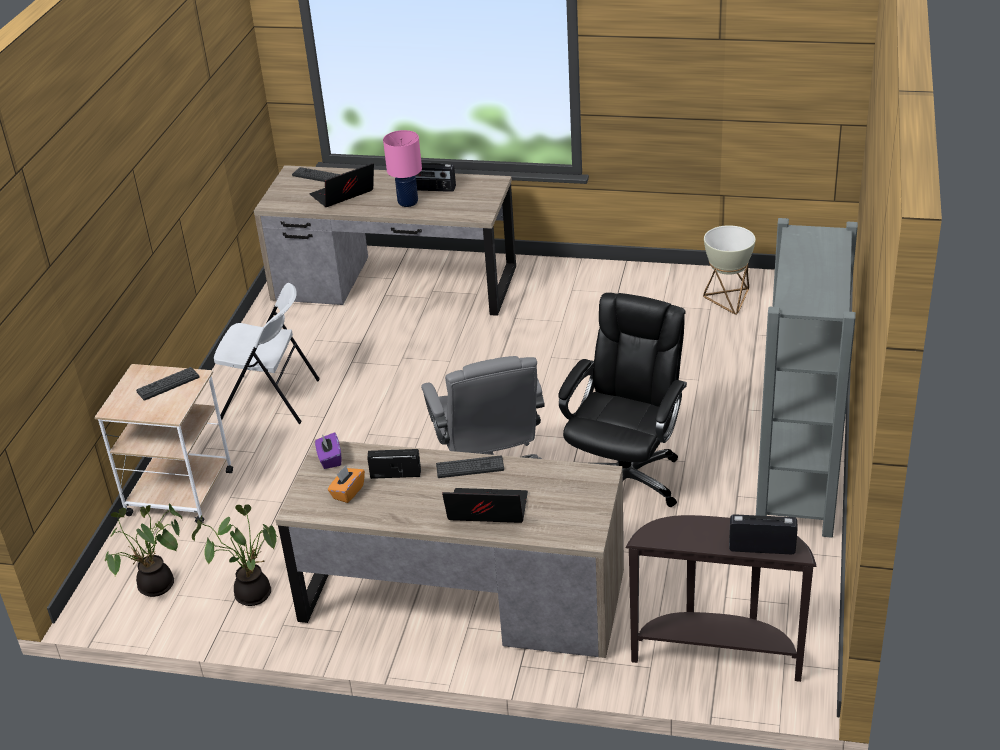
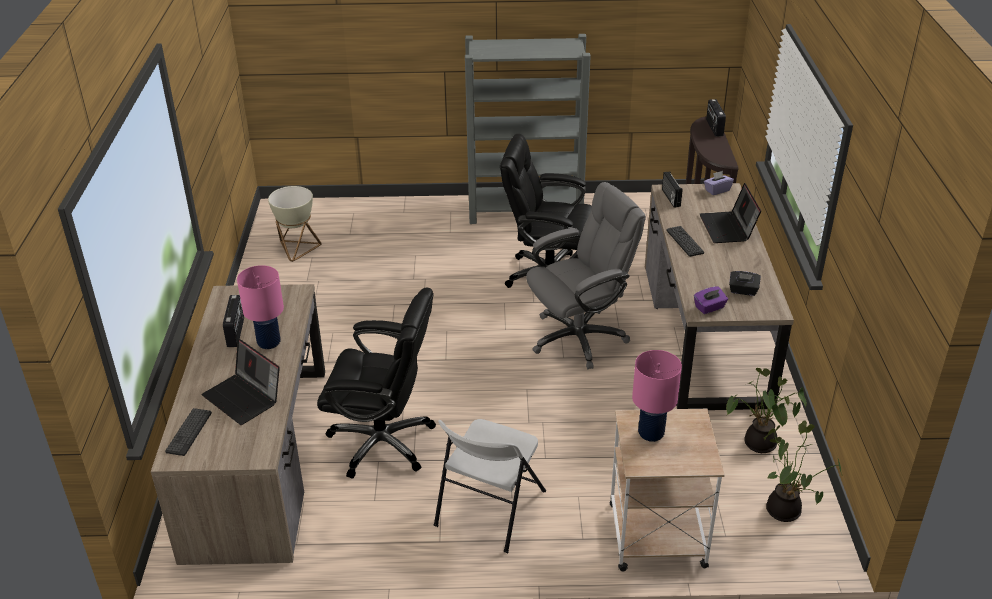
camera: 105 degrees left, 0 degrees up
(168, 384) = (650, 435): keyboard -> pink table lamp
(270, 399) = (490, 508): white chair -> white chair turned 150 degrees counterclockwise
(347, 492) = (743, 291): orange tissue box -> black tissue box
(384, 346) = (382, 442): none -> black office chair
(395, 474) = (709, 273): radio -> radio (670, 198)
(588, 524) = (717, 190): none -> purple tissue box

